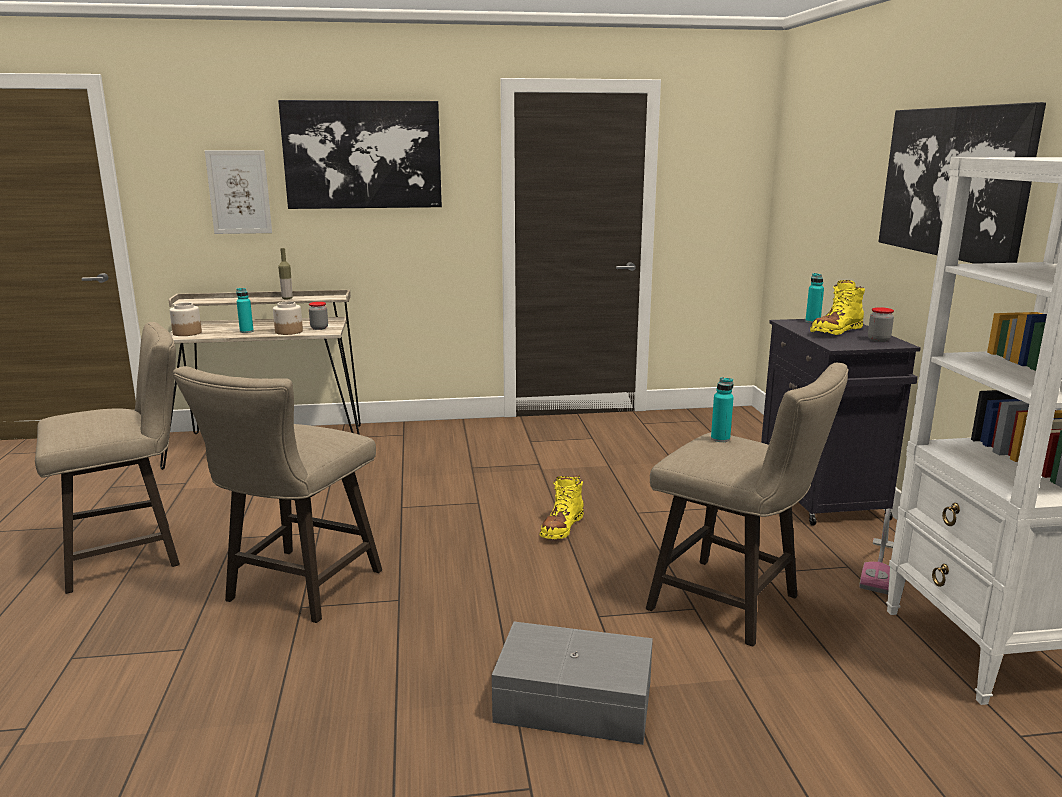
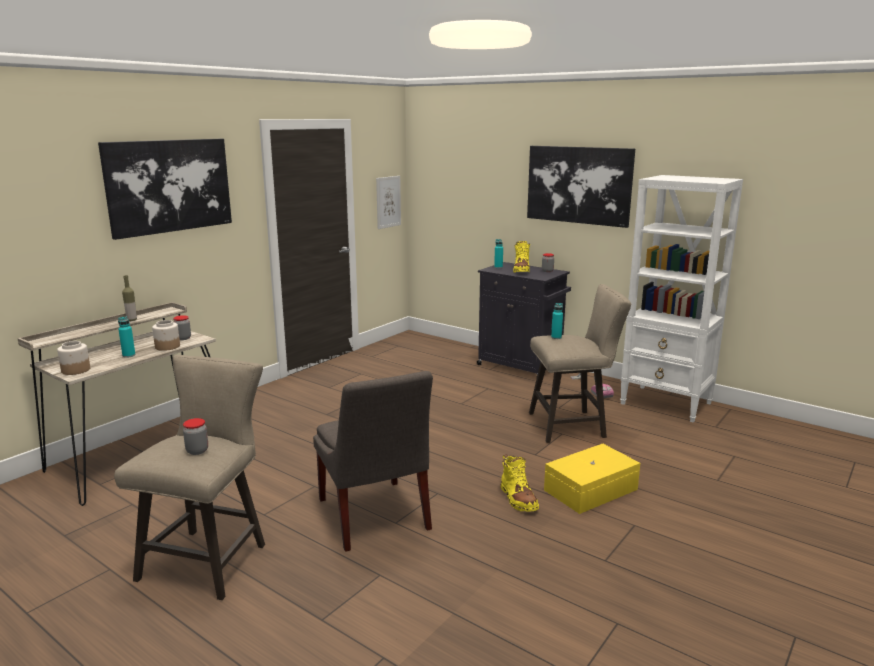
camera: 45 degrees left, 0 degrees up
(86, 423) = (197, 451): none -> jar
(239, 192) = (66, 229): picture -> picture (388, 202)
(297, 590) = (374, 517): beige stool -> grey chair
(562, 527) = (441, 425): yellow boot -> yellow boot (518, 499)
(575, 704) = (592, 490): grey storage box -> yellow storage box

